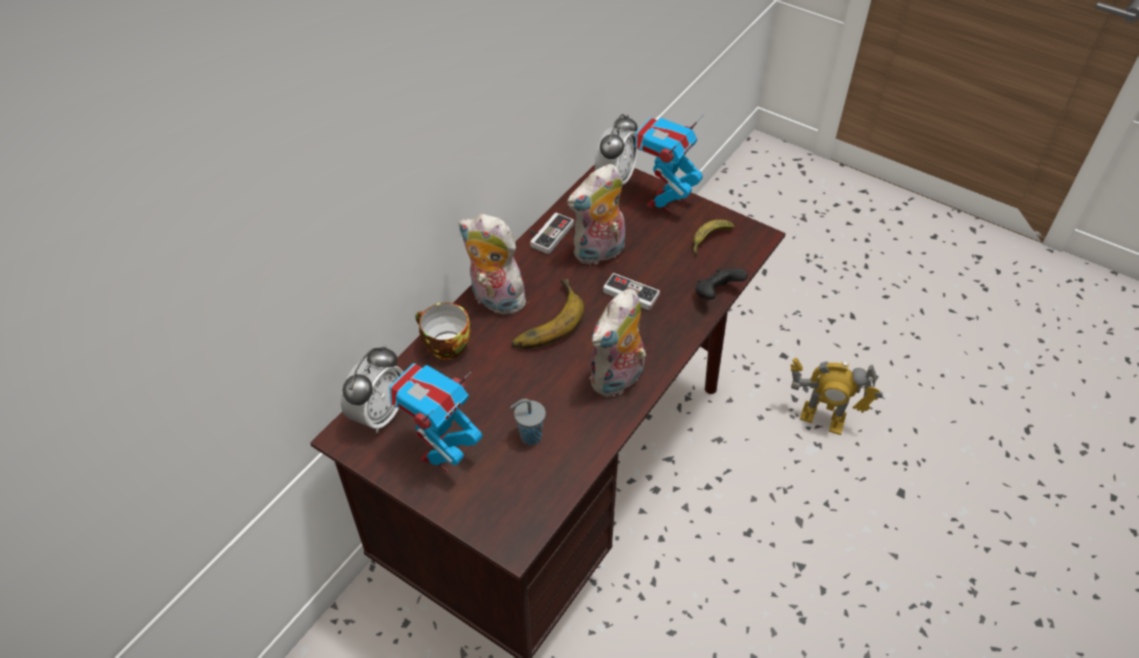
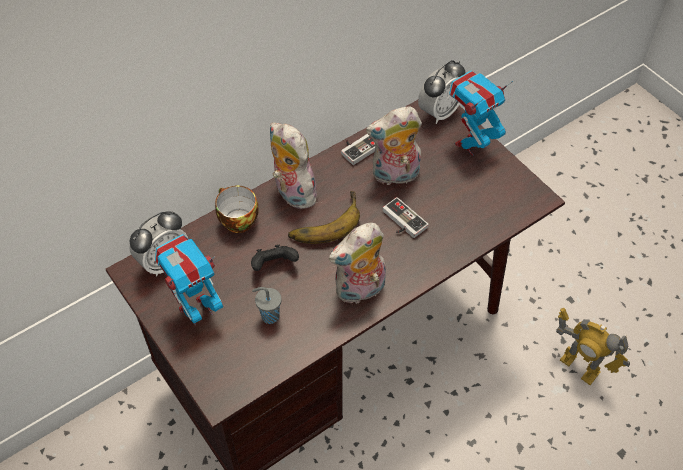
camera: 20 degrees right, 5 degrees up
(709, 240) = (494, 189): banana -> none
(716, 294) = (477, 240): black game controller -> black game controller (274, 265)

